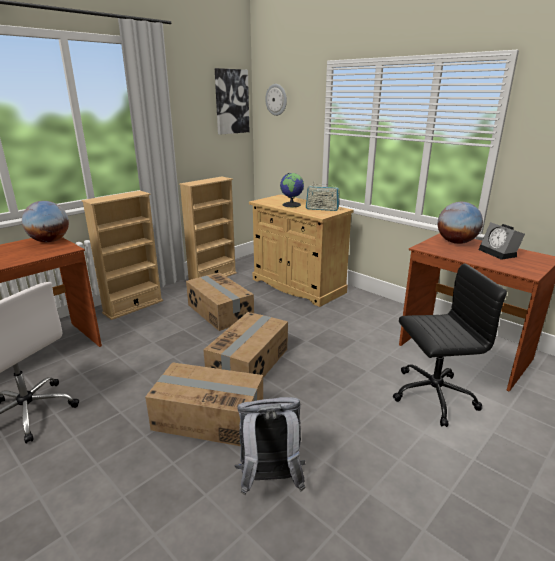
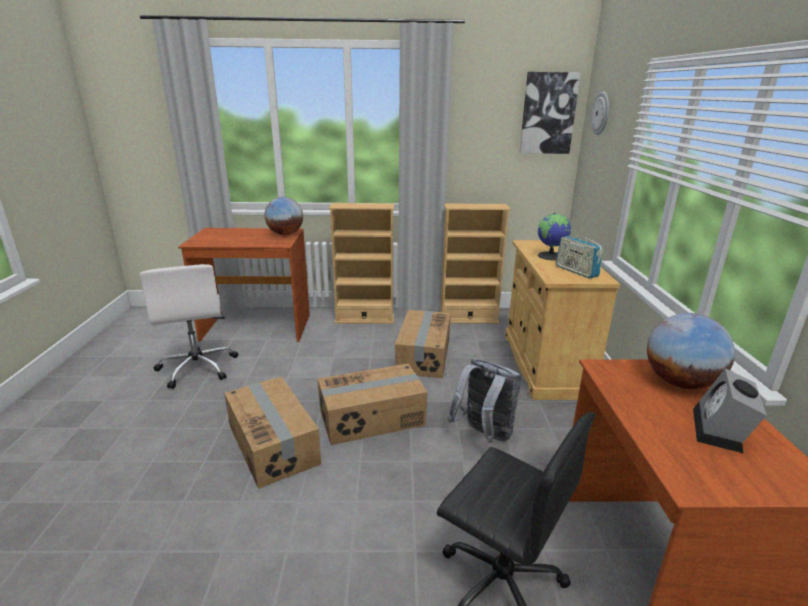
camera: 45 degrees right, 0 degrees up
(270, 480) = (229, 529): grey backpack -> grey backpack (483, 435)

